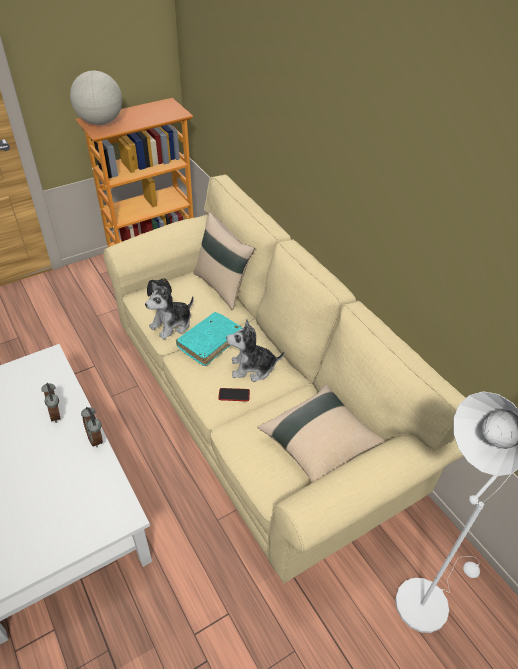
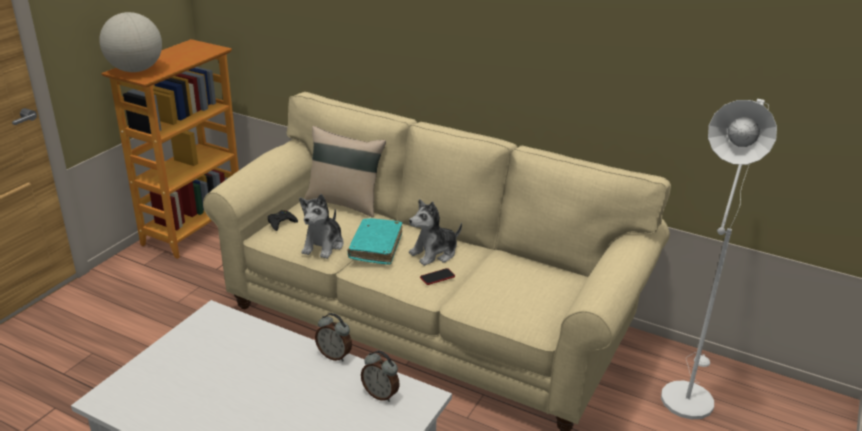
camera: 30 degrees left, 15 degrees down
(56, 414) = (271, 353): alarm clock -> alarm clock (381, 394)
(319, 445) = (547, 283): beige pillow -> none

